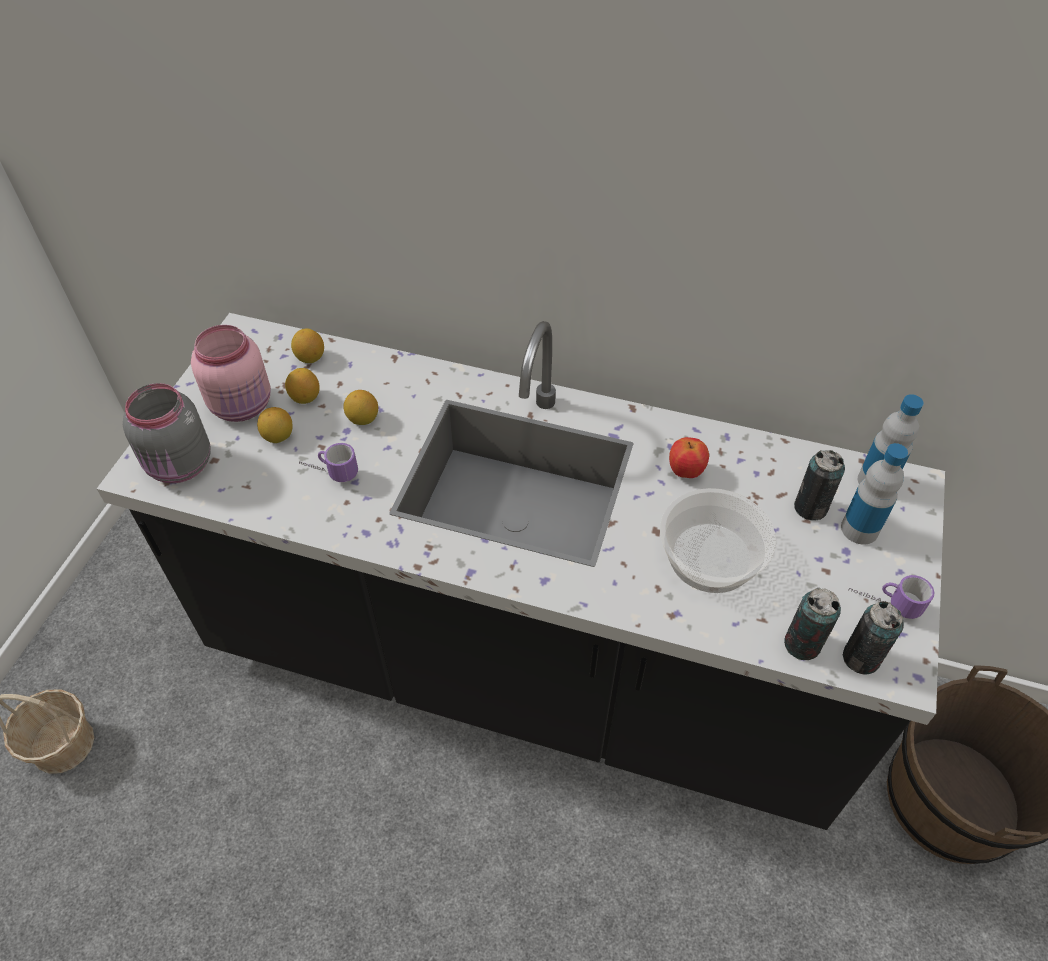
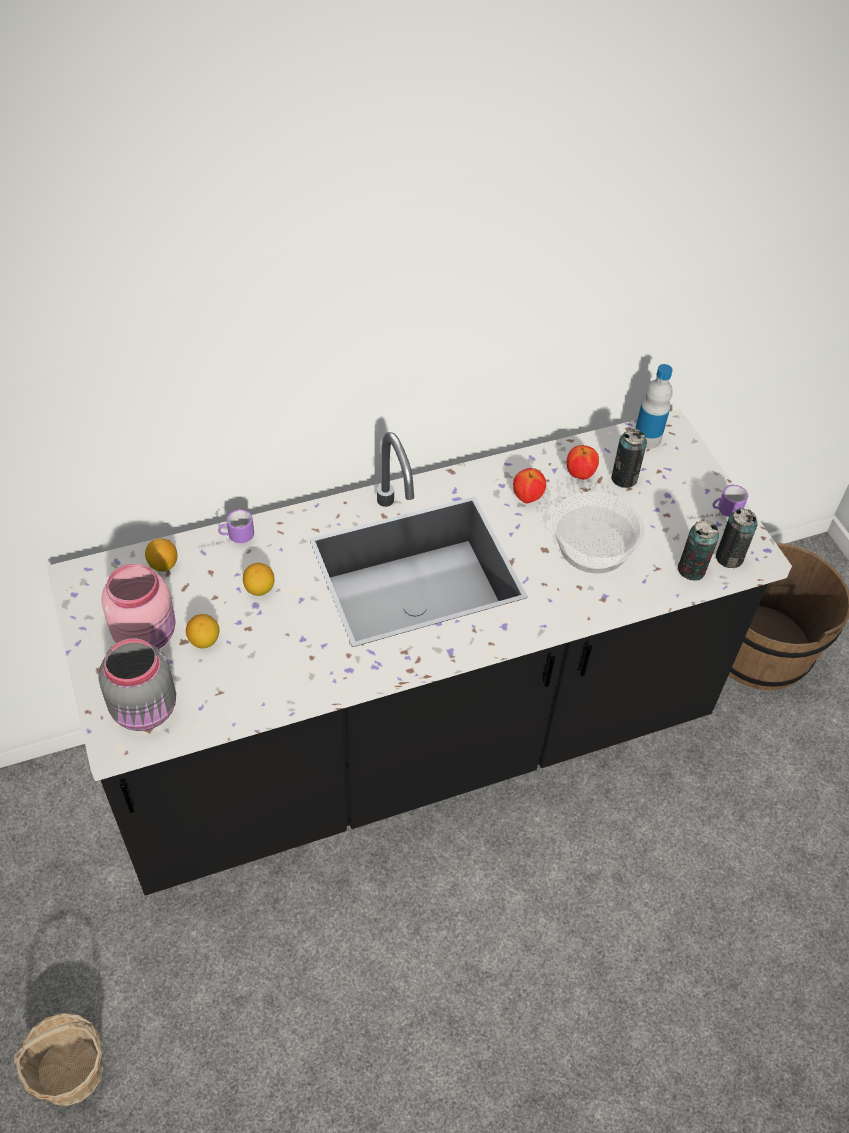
camera: 40 degrees left, 0 degrees up
(305, 397) = (193, 598): lemon -> none
(329, 472) = (274, 644): mug -> mug (226, 542)
(763, 478) = (580, 474): none -> apple
(859, 529) = (663, 476): bottle -> none

